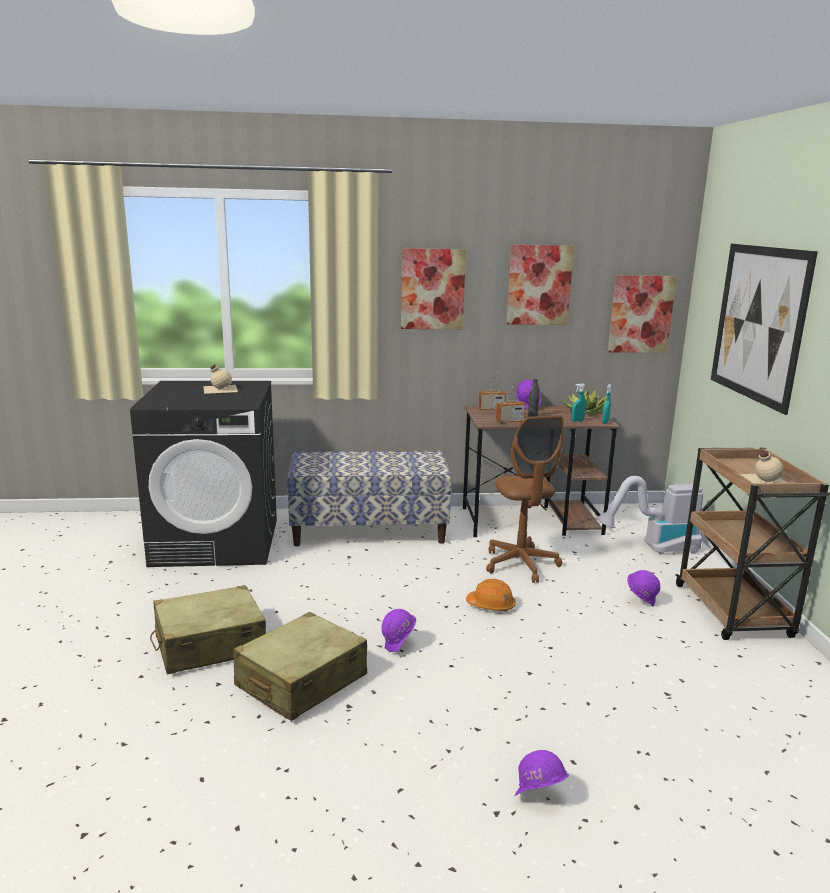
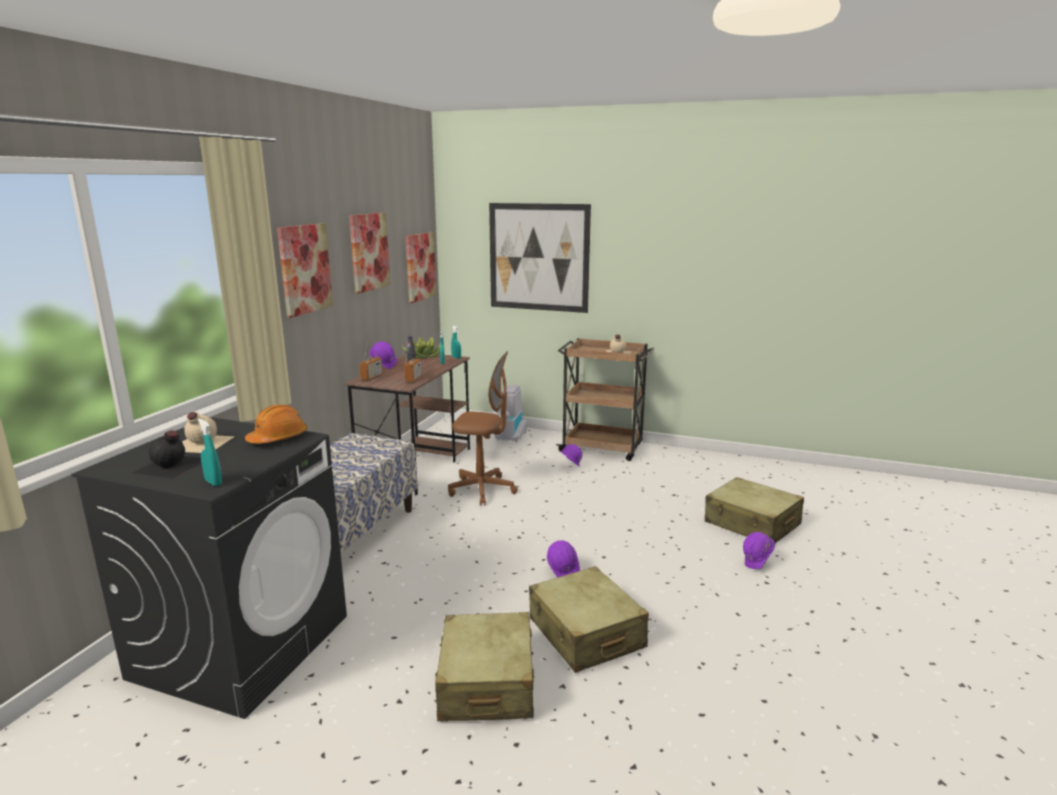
camera: 65 degrees left, 0 degrees up
(156, 403) = (213, 482): none -> turquoise spray bottle
(179, 392) = (171, 466): none -> black bottle
(491, 605) = (533, 518): orange hard hat -> orange hard hat (278, 438)
(661, 784) = (752, 524): none -> beige suitcase

